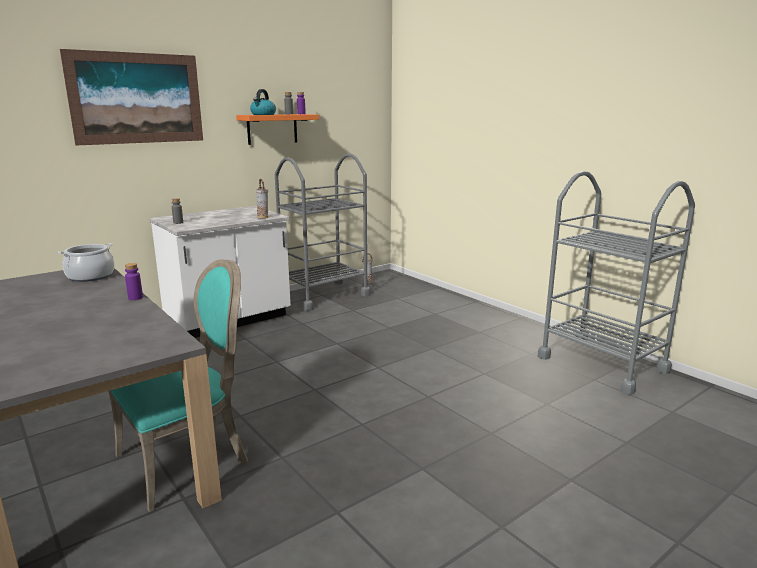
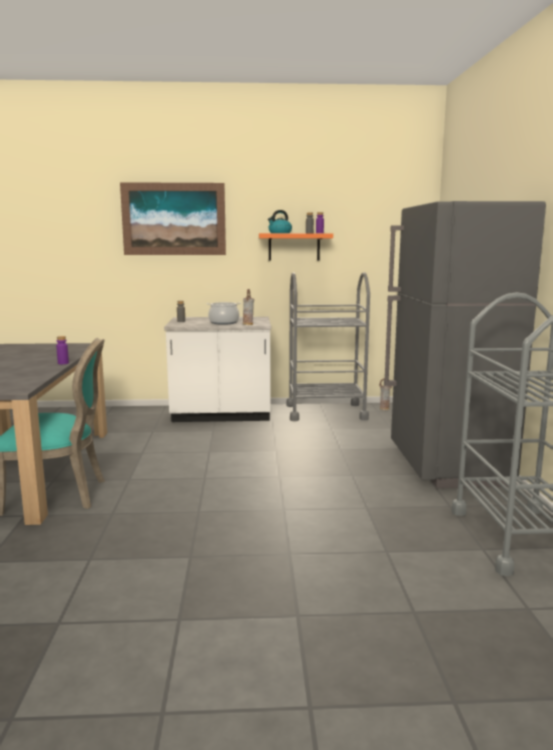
camera: 35 degrees right, 5 degrees down
(91, 276) = (72, 348): cooking pot -> cooking pot (224, 322)
(484, 322) = (447, 466): none -> grey fridge

